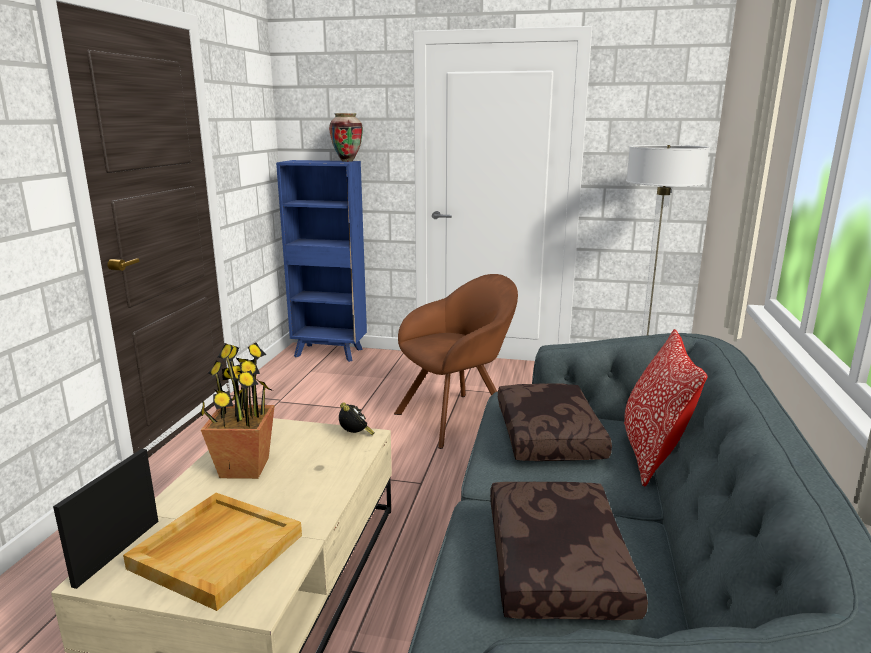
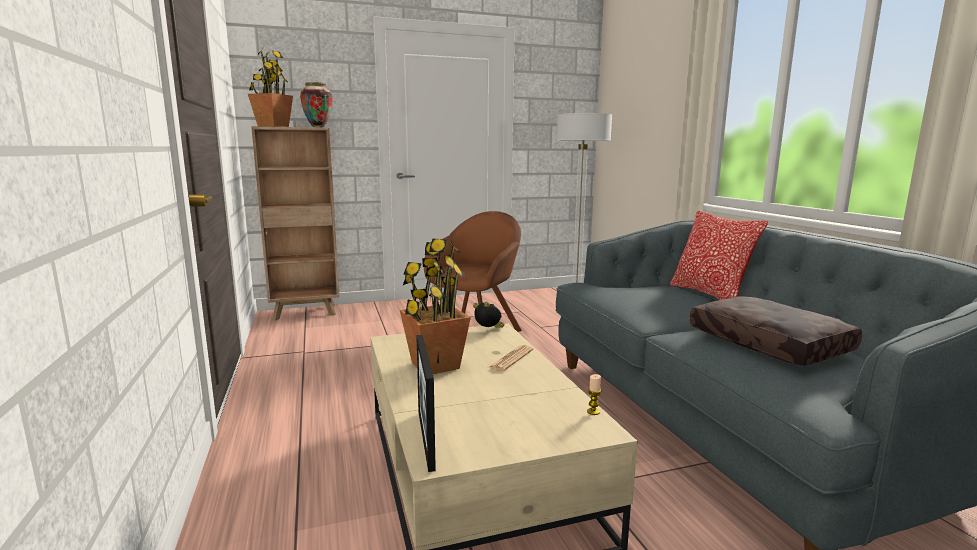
camera: 30 degrees left, 5 degrees down
(217, 550) = (511, 414): beige tray -> none
(287, 577) = (593, 412): none -> candle
(302, 161) = (273, 126): none -> potted plant
(318, 481) = (511, 359): none -> newspaper
(330, 353) = (306, 312): blue bookcase -> brown bookcase
(550, 436) = (645, 295): brown pillow -> none

